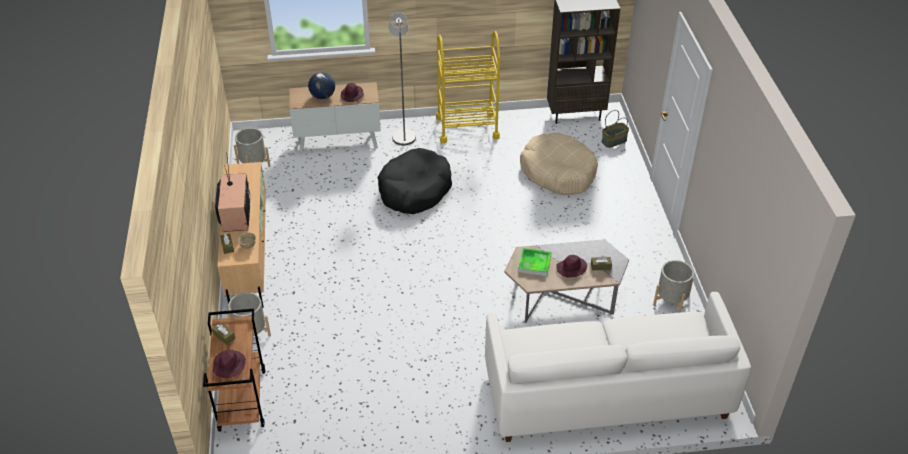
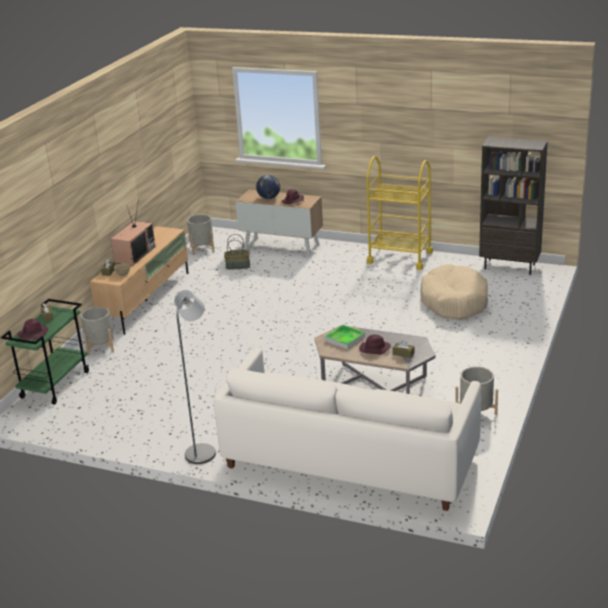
camera: 30 degrees right, 15 degrees down
(241, 399) = (55, 384): brown cart -> green cart
(403, 135) = (340, 252): grey floor lamp -> grey floor lamp (203, 451)
(414, 190) = (314, 289): black dog bed -> none
(614, 141) = (530, 291): basket -> basket (238, 266)

